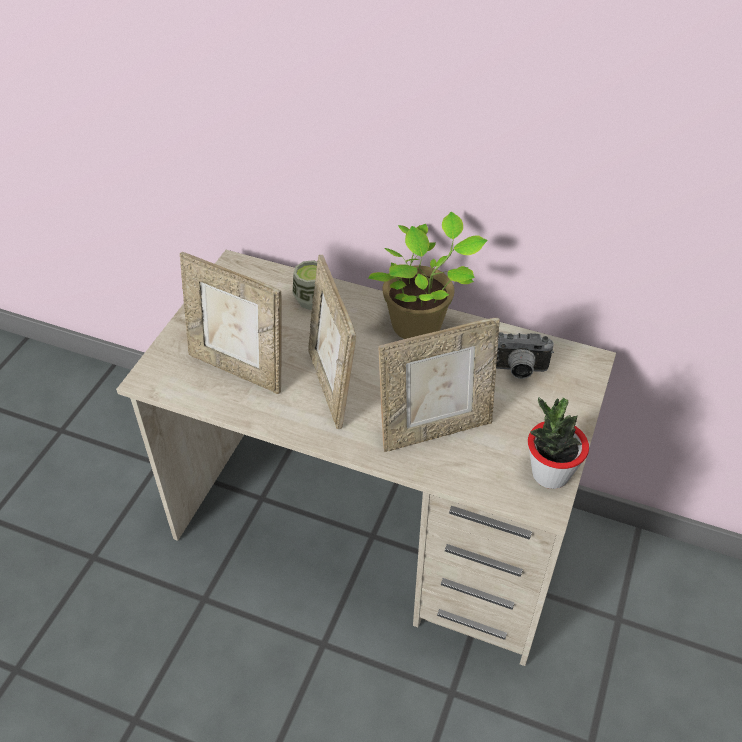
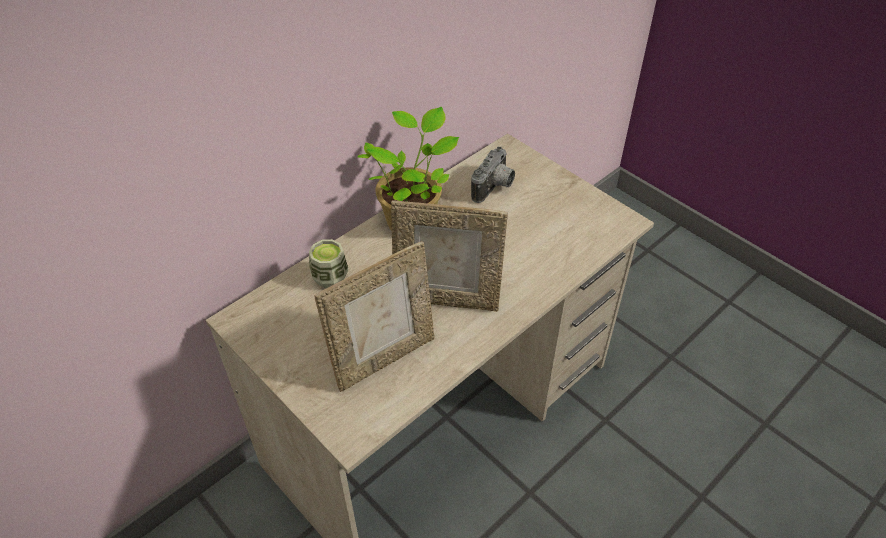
camera: 65 degrees left, 0 degrees up
(435, 430) = (530, 252): picture frame -> none
(550, 474) = (602, 209): potted plant -> none

